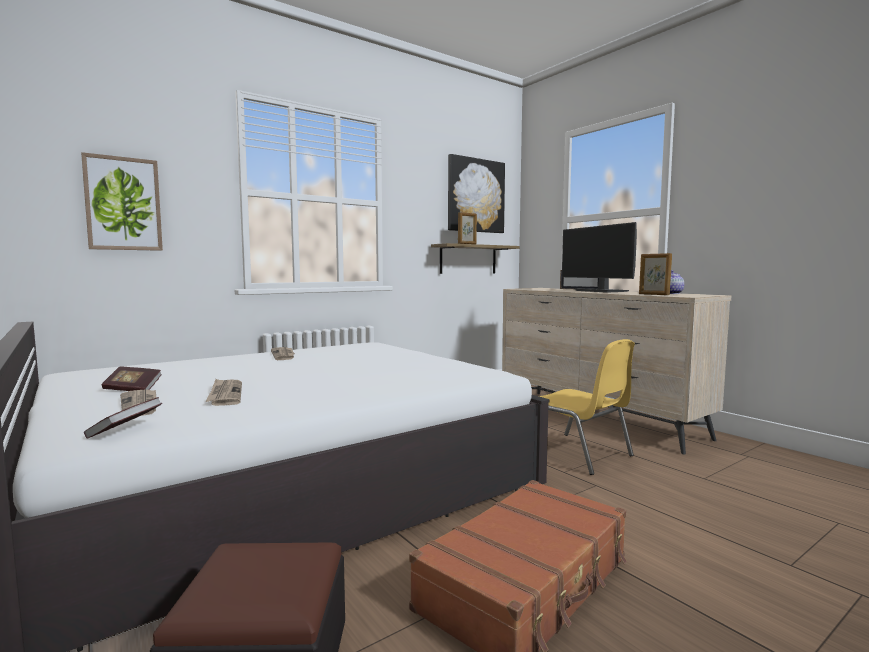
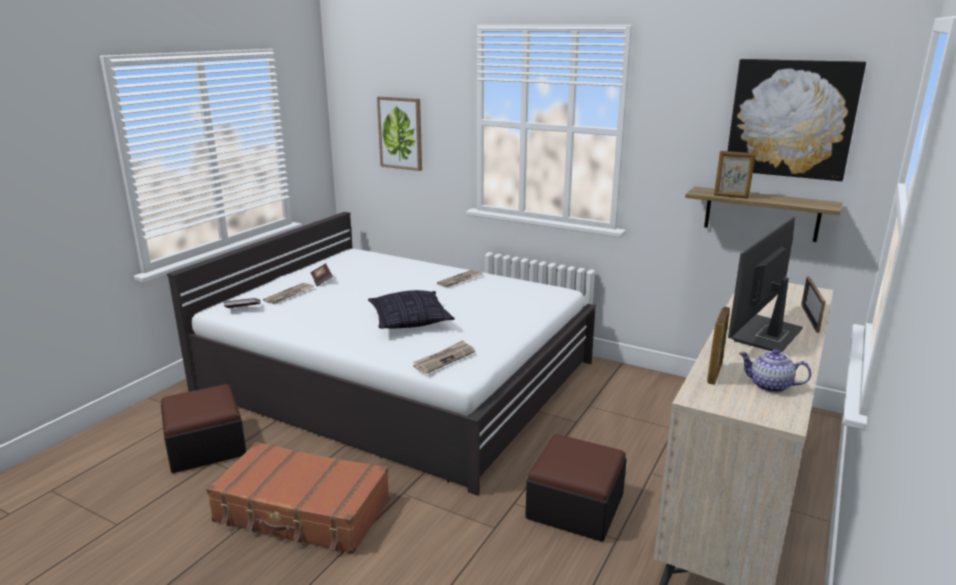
camera: 65 degrees right, 15 degrees up
(225, 394) = (323, 305): newspaper -> newspaper (444, 359)
(354, 373) = (409, 321): none -> pillow
(578, 454) = (575, 506): yellow chair -> ottoman

